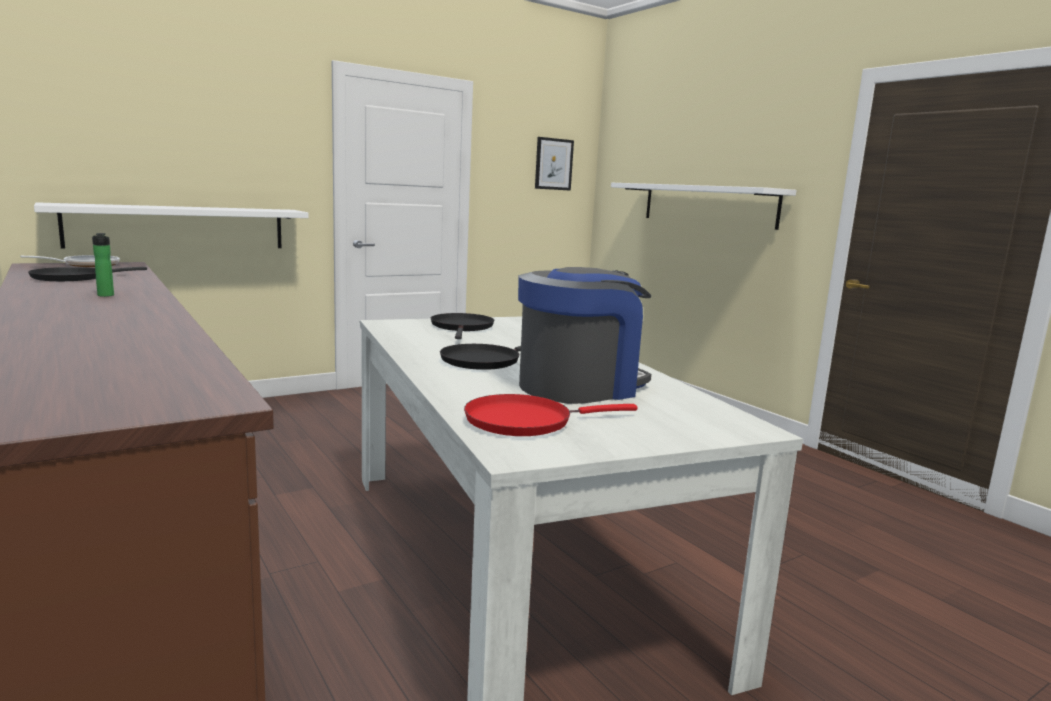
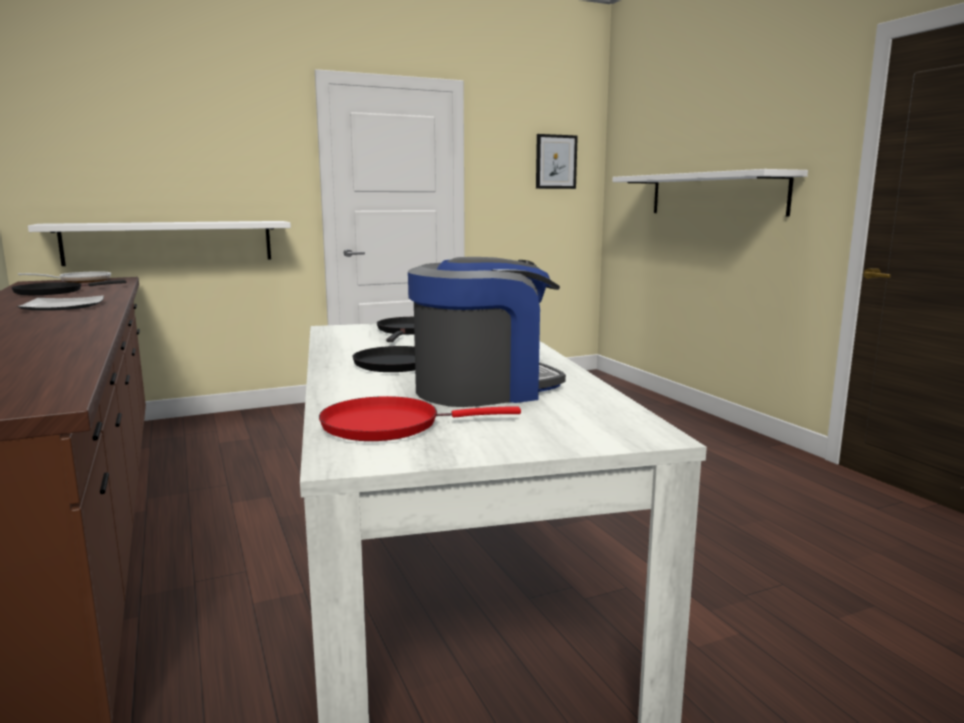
camera: 10 degrees right, 0 degrees up
(105, 296) = (62, 307): bottle -> plate

